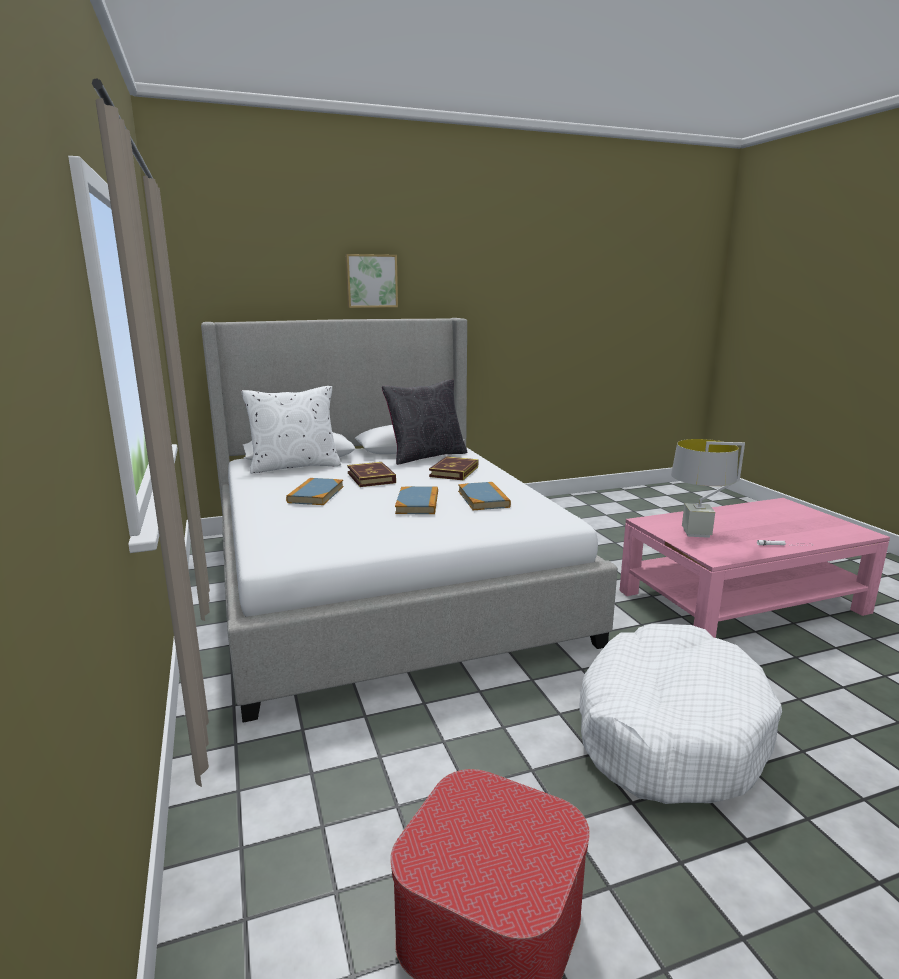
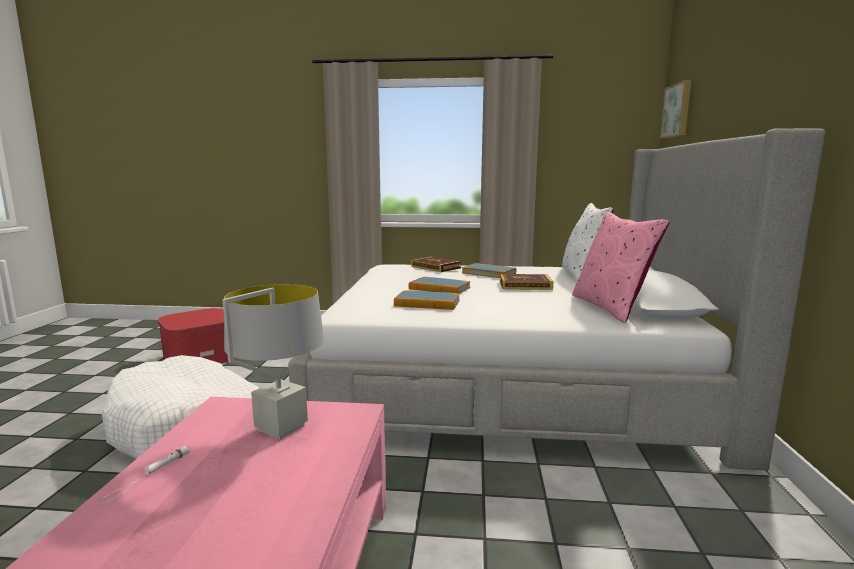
camera: 115 degrees right, 5 degrees down
(371, 281) = (761, 85): picture -> picture (678, 110)
(426, 456) = (611, 307): black pillow -> pink pillow
(454, 472) = (529, 307): book -> book (436, 267)

